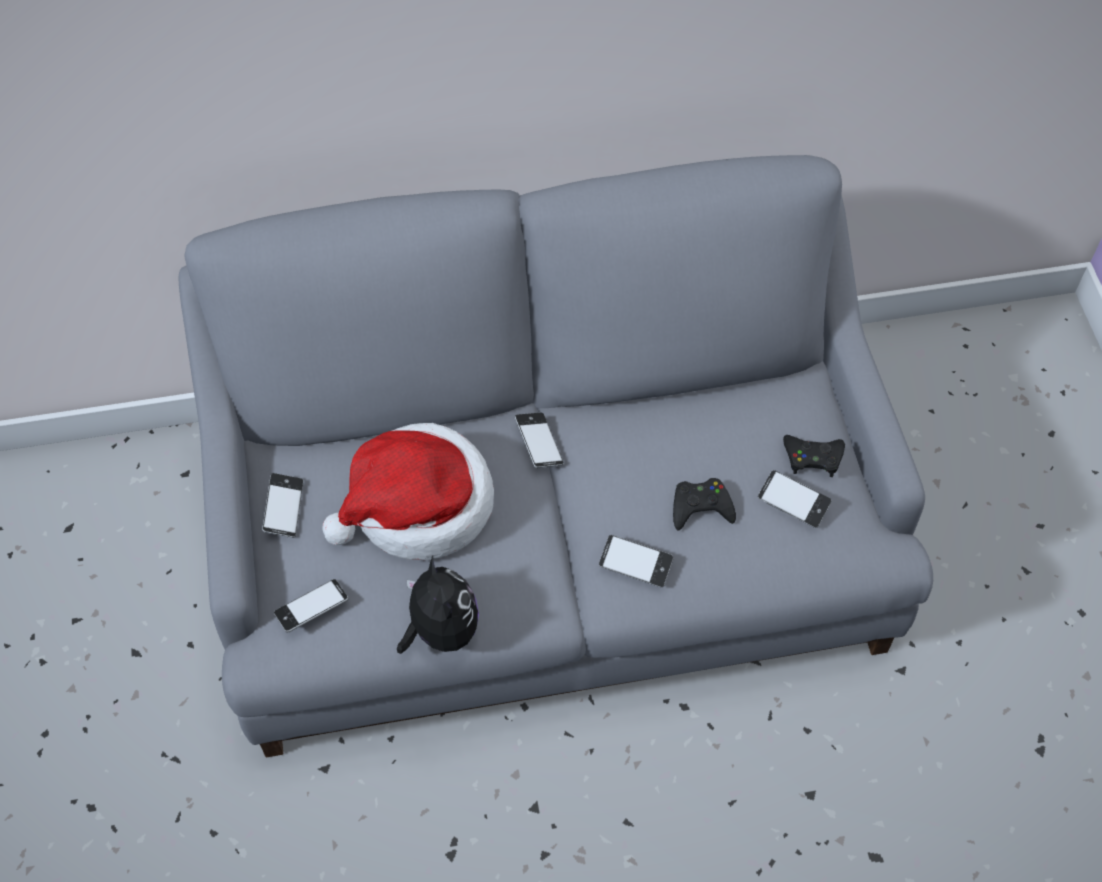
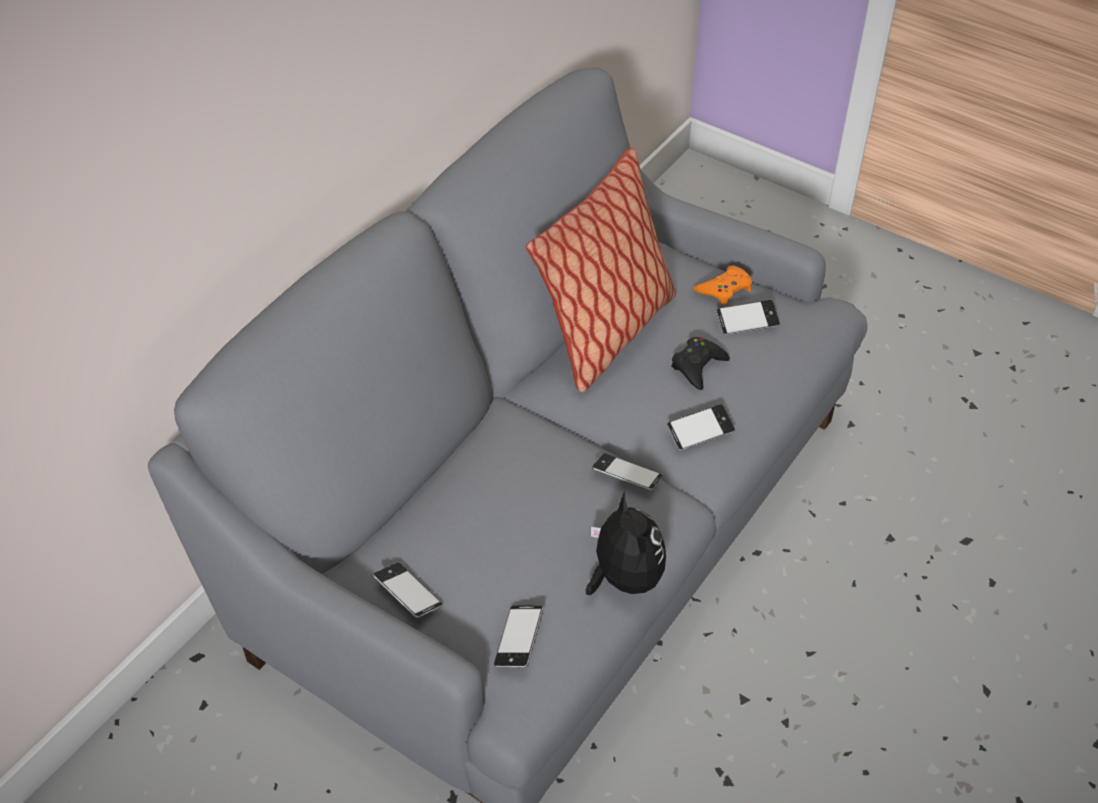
camera: 45 degrees left, 10 degrees down
(418, 506) = (511, 510): hat -> none
(440, 630) = (623, 578): plush toy -> plush toy turned 45 degrees clockwise
(539, 443) = (539, 411): phone -> phone (627, 476)
(665, 419) = (606, 334): none -> pillow
(813, 457) = (724, 289): black game controller -> orange game controller

